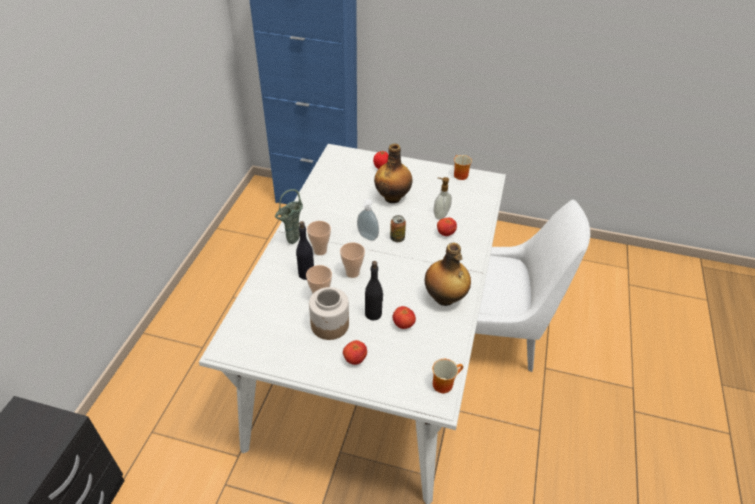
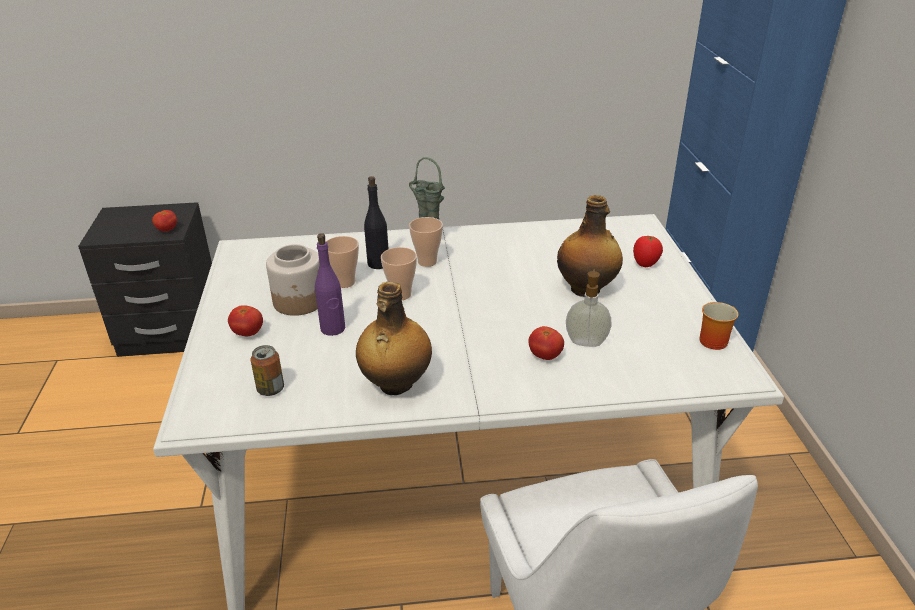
camera: 70 degrees right, 10 degrees down
(367, 237) = (479, 289): soap dispenser -> none
(373, 314) = (333, 329): black bottle -> purple bottle
(397, 238) = (497, 314): can -> can (270, 389)
(403, 324) = (324, 358): tomato -> tomato (167, 230)
(444, 382) = (226, 418): mug -> none

